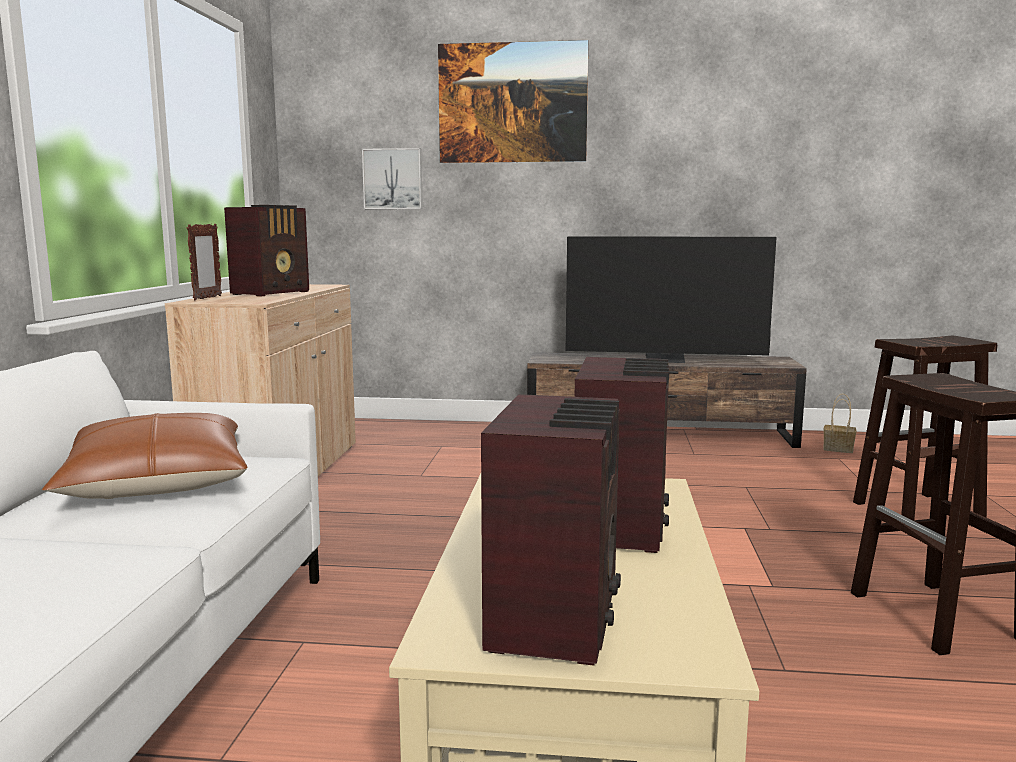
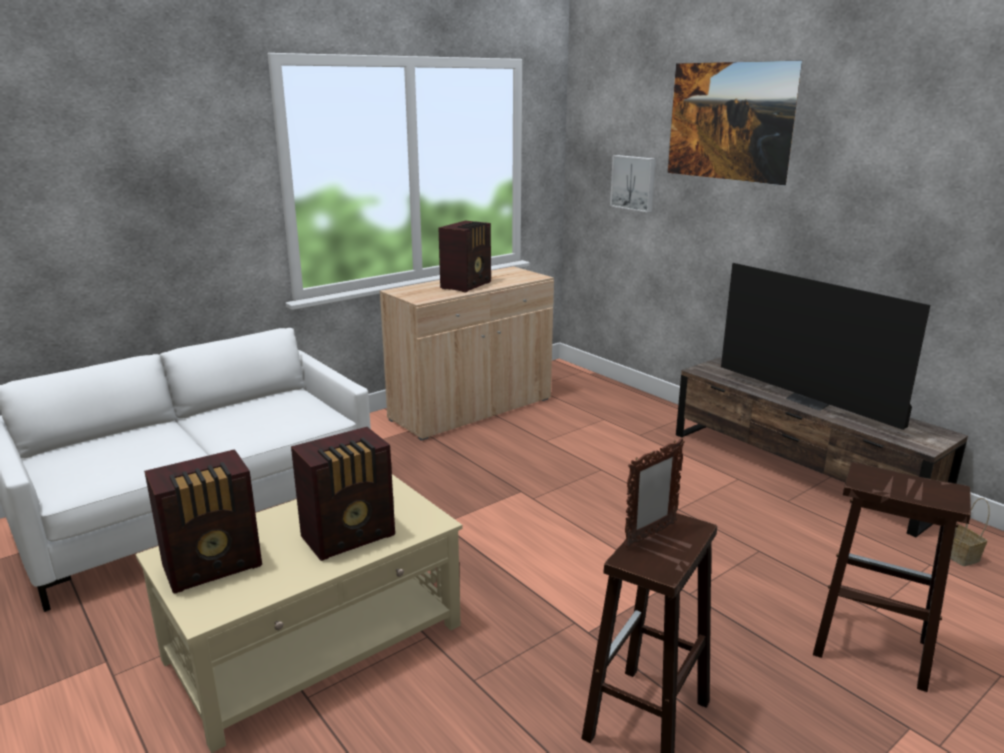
camera: 45 degrees right, 10 degrees up
(155, 483) = (261, 417): brown pillow -> none
(207, 298) = (415, 287): picture frame -> picture frame (649, 535)
(273, 293) = (467, 285): radio -> radio turned 45 degrees counterclockwise

